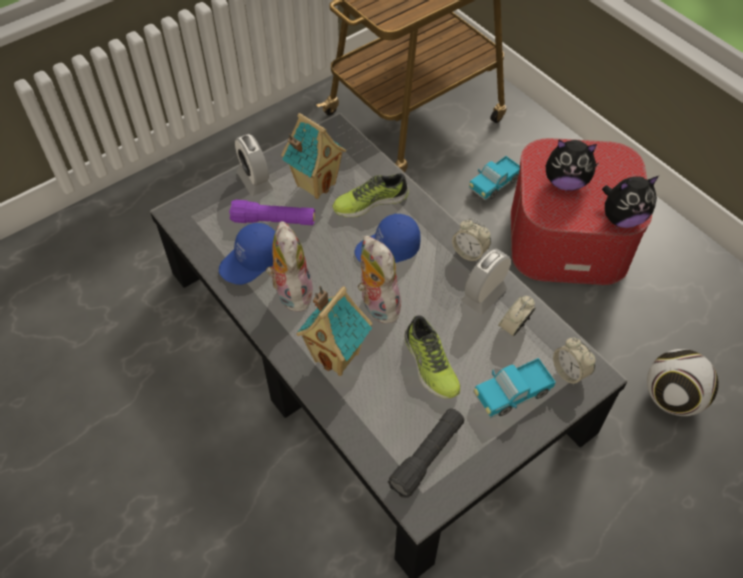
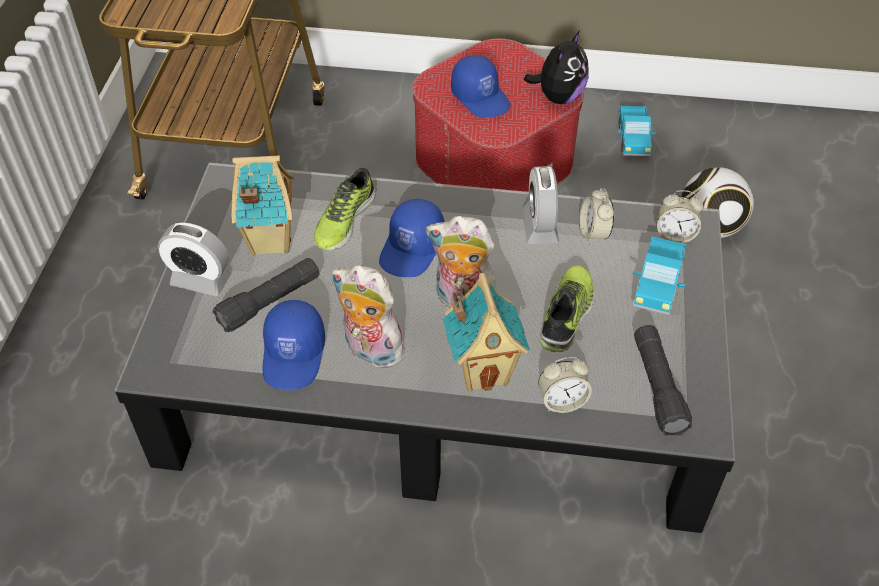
camera: 45 degrees left, 5 degrees down
(274, 221) = (270, 302): purple flashlight -> black flashlight
(429, 364) = (567, 314): shoe -> shoe turned 90 degrees counterclockwise
(469, 252) = (485, 201): alarm clock -> alarm clock (562, 401)
(494, 185) = (382, 159): toy truck -> toy truck (633, 140)
(565, 182) = (481, 97): plush toy -> blue cap

